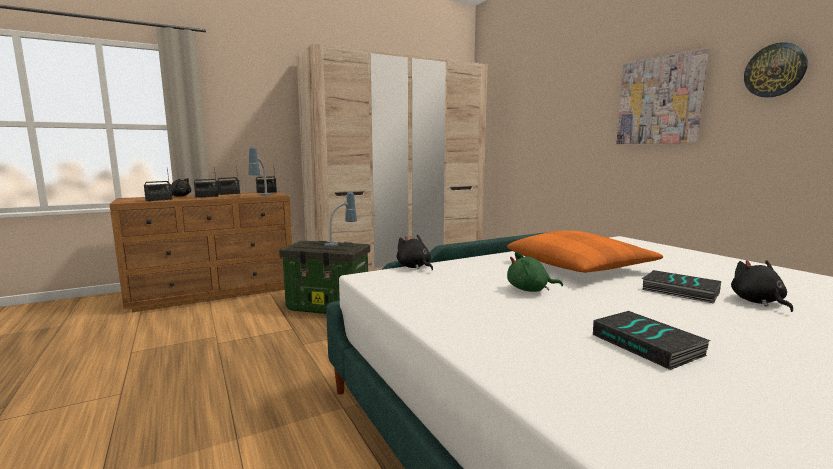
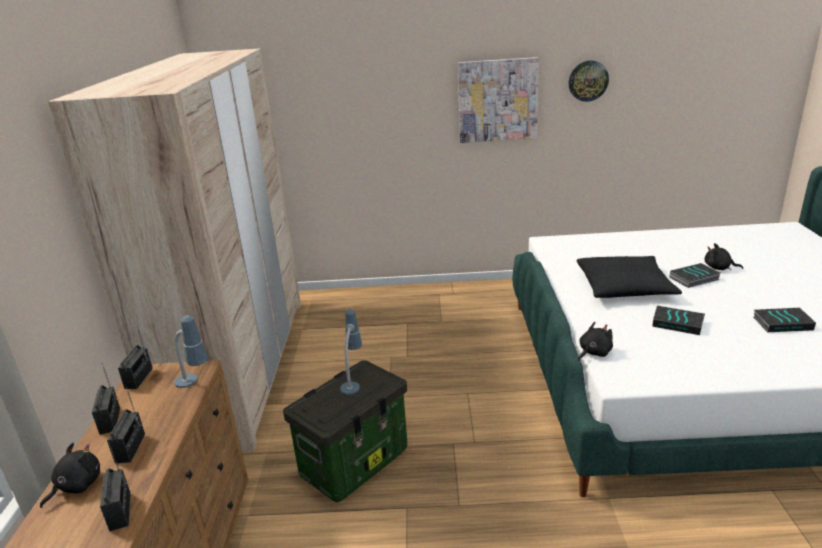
camera: 60 degrees left, 15 degrees up
(414, 267) = (593, 353): black plush toy -> black plush toy turned 150 degrees clockwise
(530, 290) = (678, 323): green plush toy -> book
(579, 267) = (624, 287): orange pillow -> black pillow

